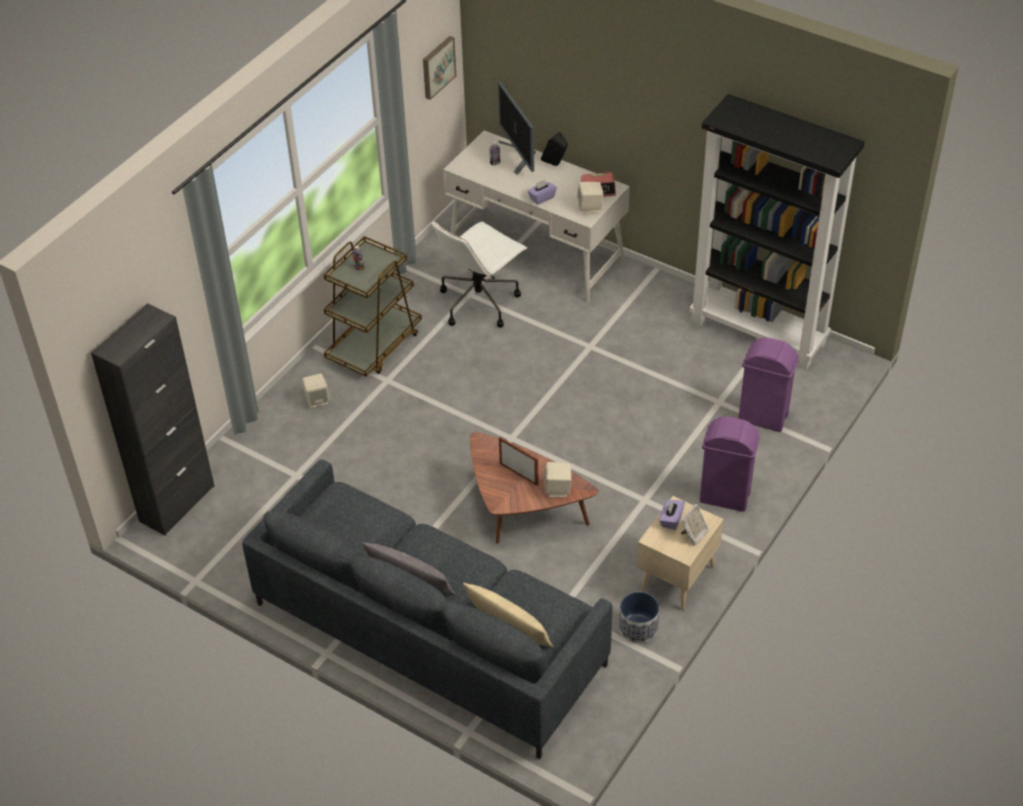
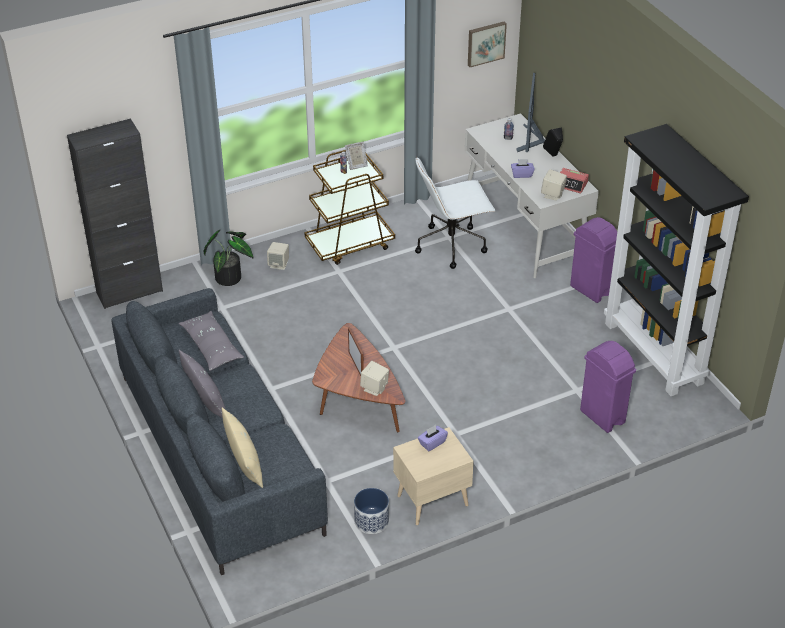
camera: 30 degrees right, 5 degrees down
(277, 436) = (231, 277): none -> potted plant
(368, 523) = (211, 347): none -> grey pillow
(693, 535) = (439, 461): picture frame -> picture frame (356, 165)
(725, 497) = (520, 460): purple trash can -> purple trash can (591, 290)

